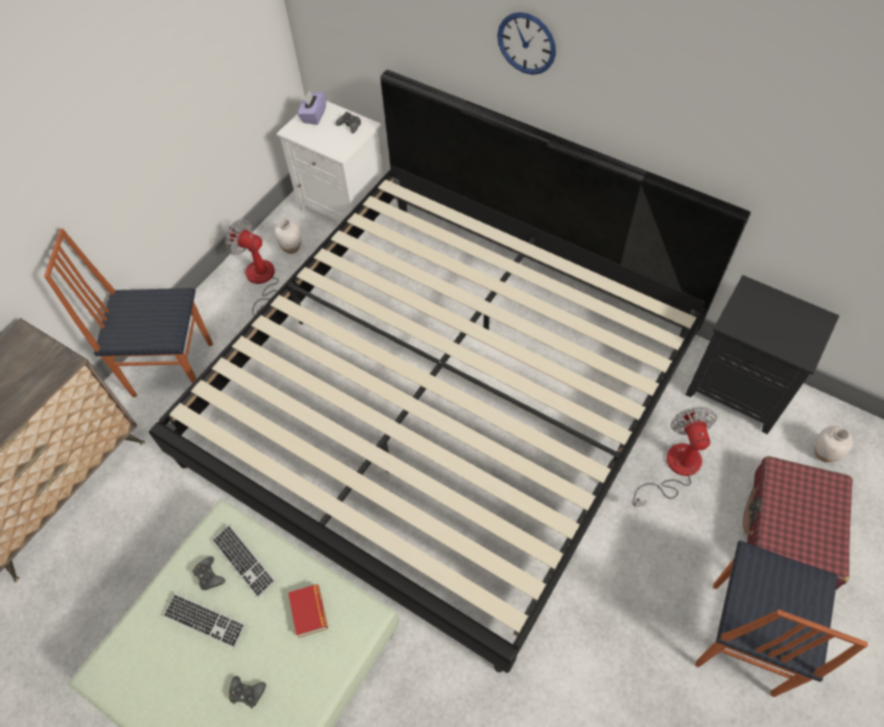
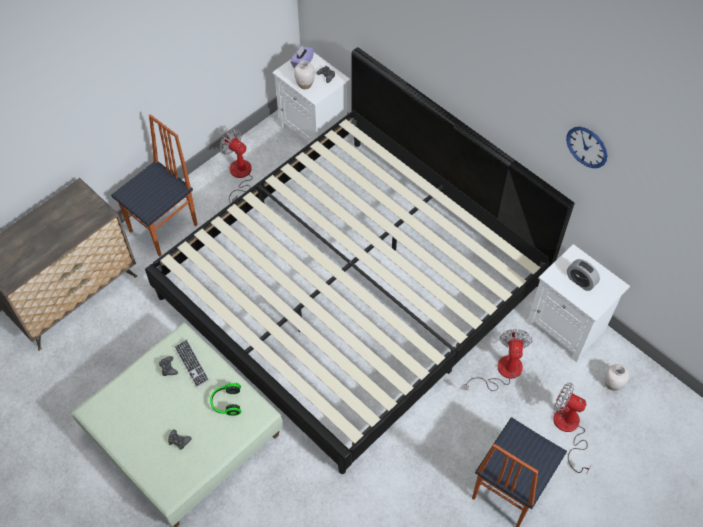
camera: 10 degrees right, 0 degrees up
(172, 368) = (164, 228): chair -> chair turned 120 degrees clockwise
(205, 621) = (161, 394): keyboard -> none
(291, 247) = (267, 154): white vase -> white vase (305, 84)
(309, 612) = (226, 403): book -> headphones
(526, 43) = (446, 60): wall clock -> wall clock (587, 147)
(739, 389) = (568, 327): black nightstand -> white nightstand
(772, 322) = (580, 281): none -> alarm clock
(790, 530) = (568, 429): red suitcase -> fan

